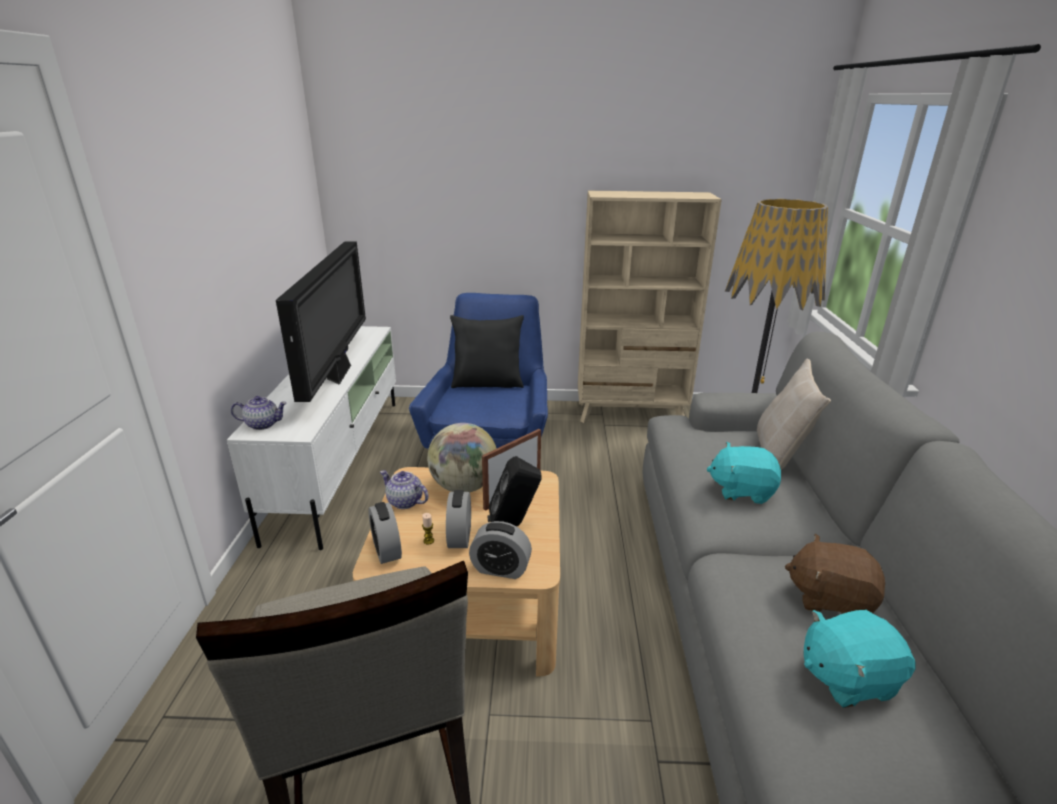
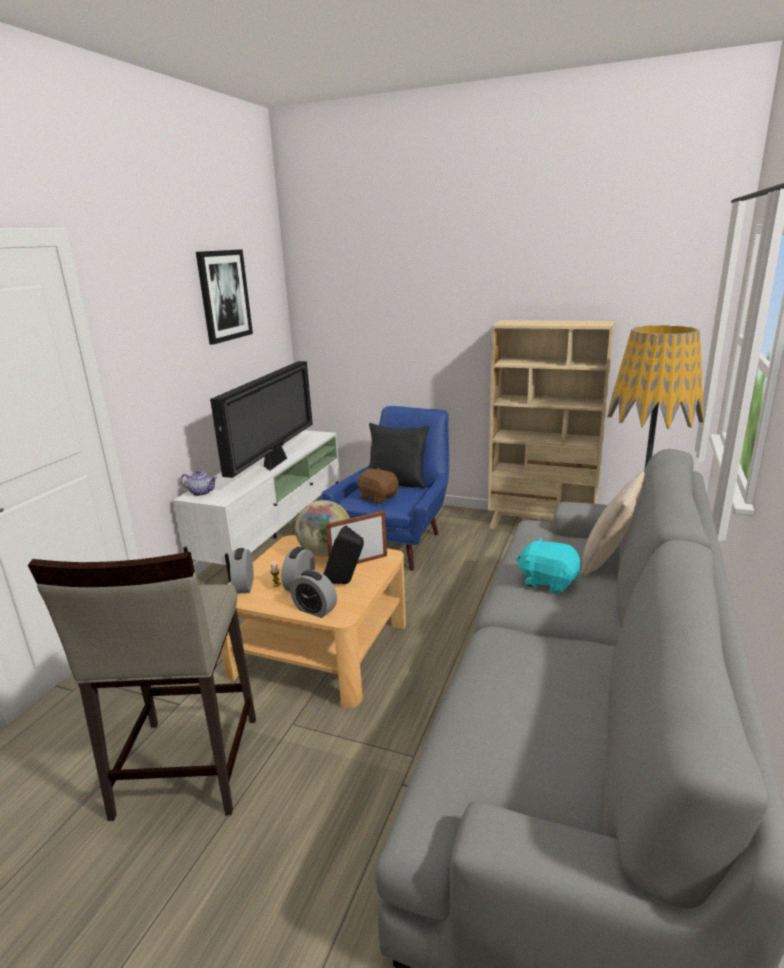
camera: 20 degrees right, 5 degrees down
(253, 155) = (224, 295): none -> picture
(404, 502) = (276, 557): teapot -> none
(829, 598) = (559, 669): brown plush toy -> brown plush toy (378, 497)
(846, 677) = (524, 722): turquoise plush toy -> none

